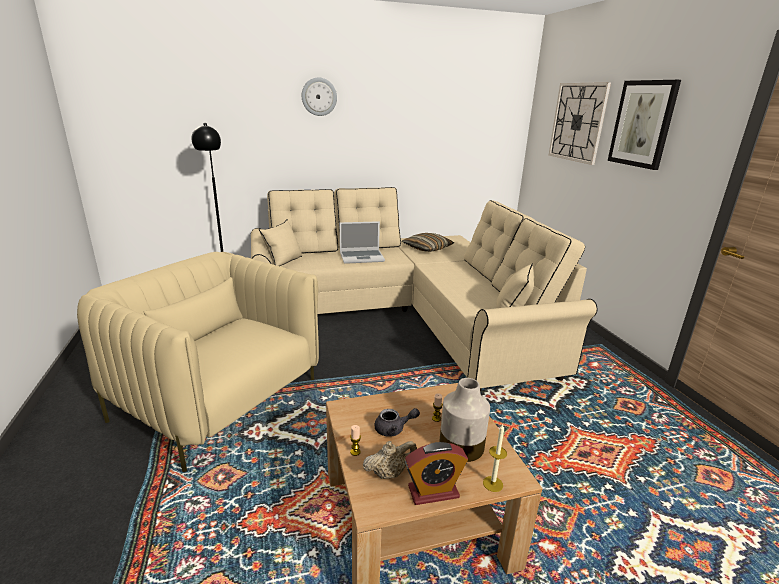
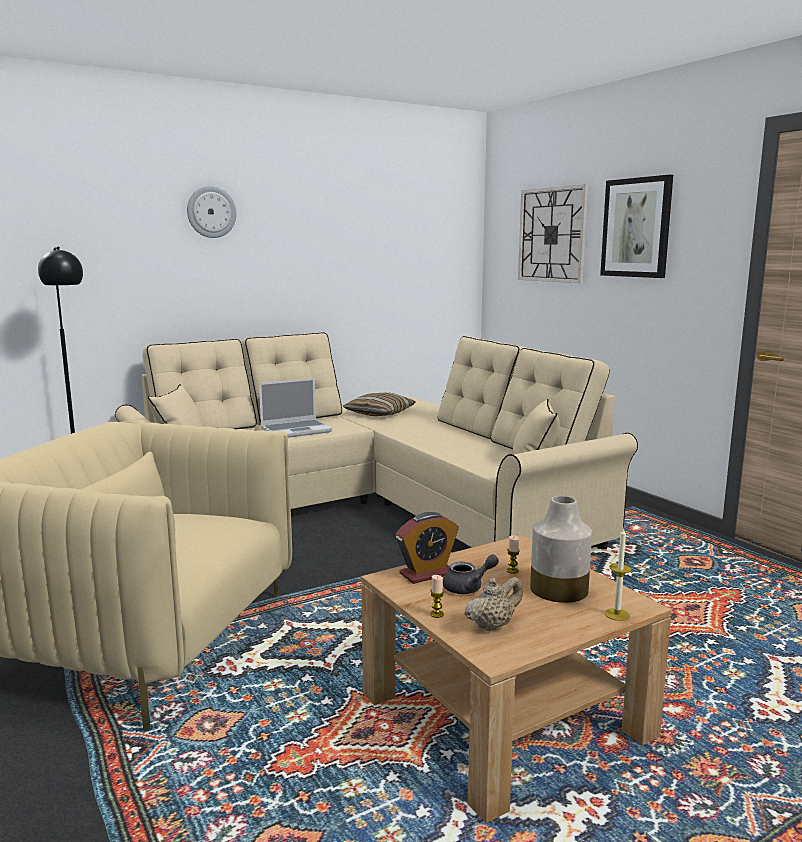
camera: 15 degrees left, 10 degrees down
(433, 492) = (556, 632): alarm clock -> alarm clock (427, 574)

